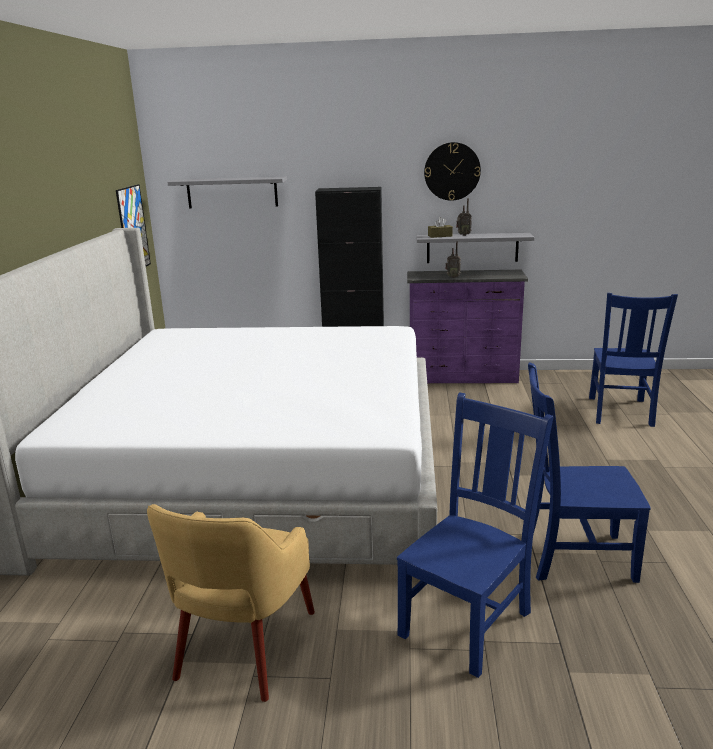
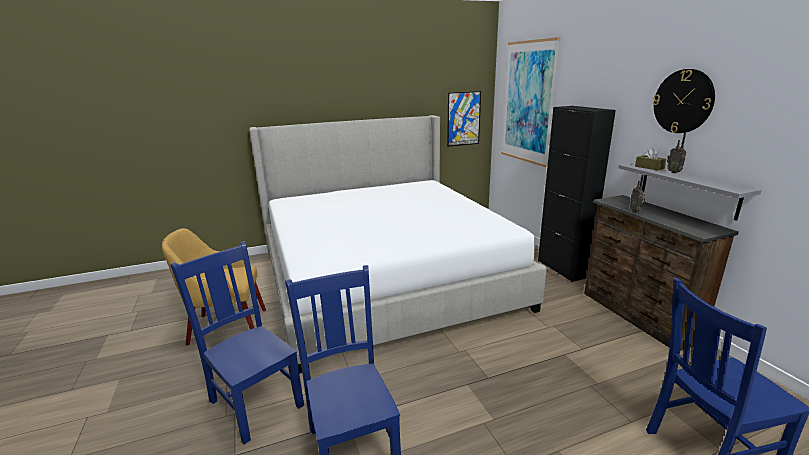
camera: 65 degrees right, 0 degrees up
(232, 192) = (528, 102): grey shelf -> picture
(463, 377) = (637, 316): purple dresser -> brown dresser
(468, 621) = (254, 401): blue chair -> blue chair turned 150 degrees counterclockwise

